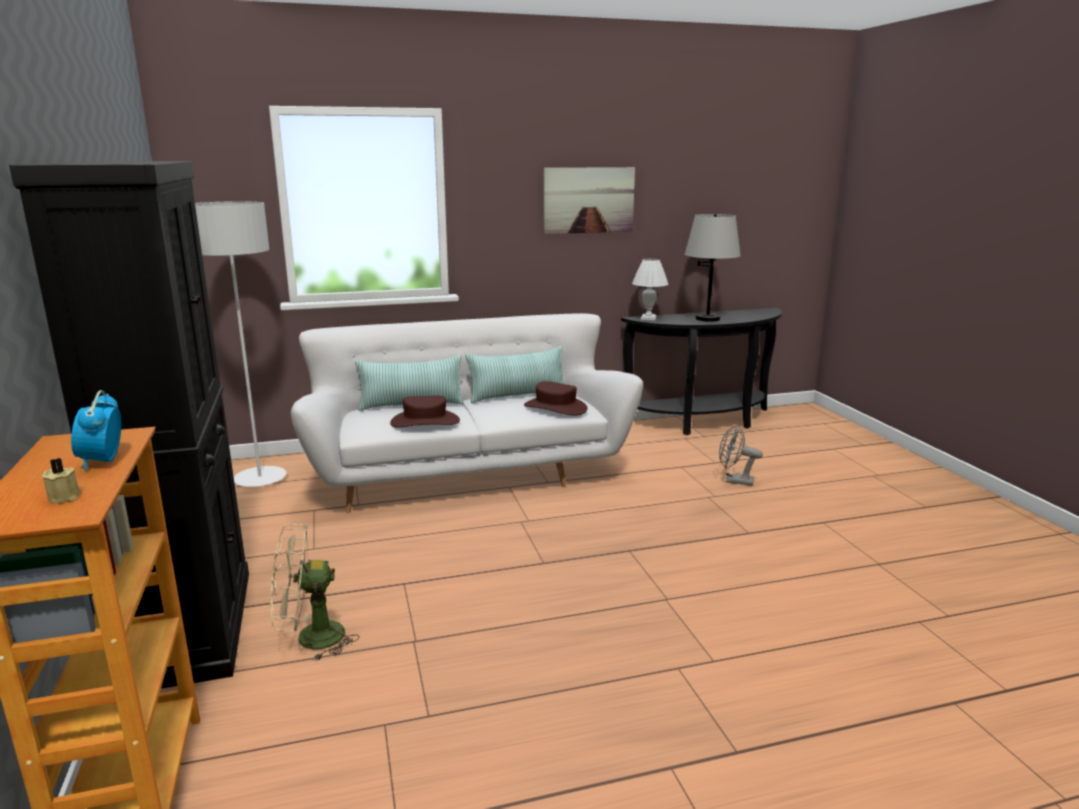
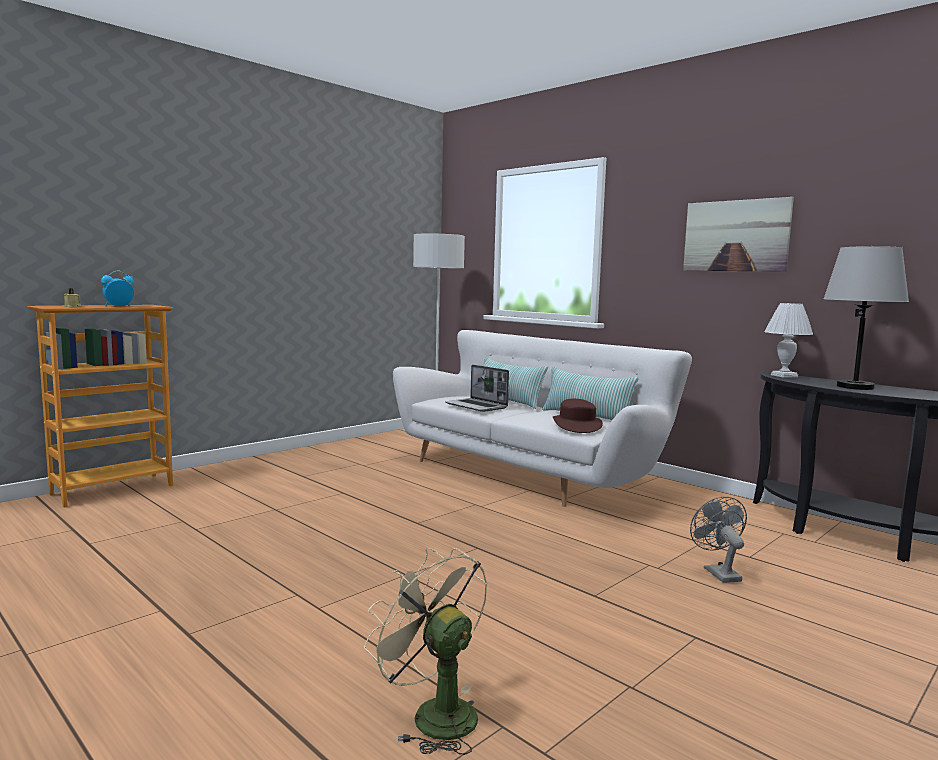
camera: 60 degrees right, 10 degrees down
(194, 626) = (256, 464): black cabinet -> none
(310, 639) = (259, 487): beige fan -> beige fan (433, 714)
(425, 422) = (477, 406): brown hat -> laptop

